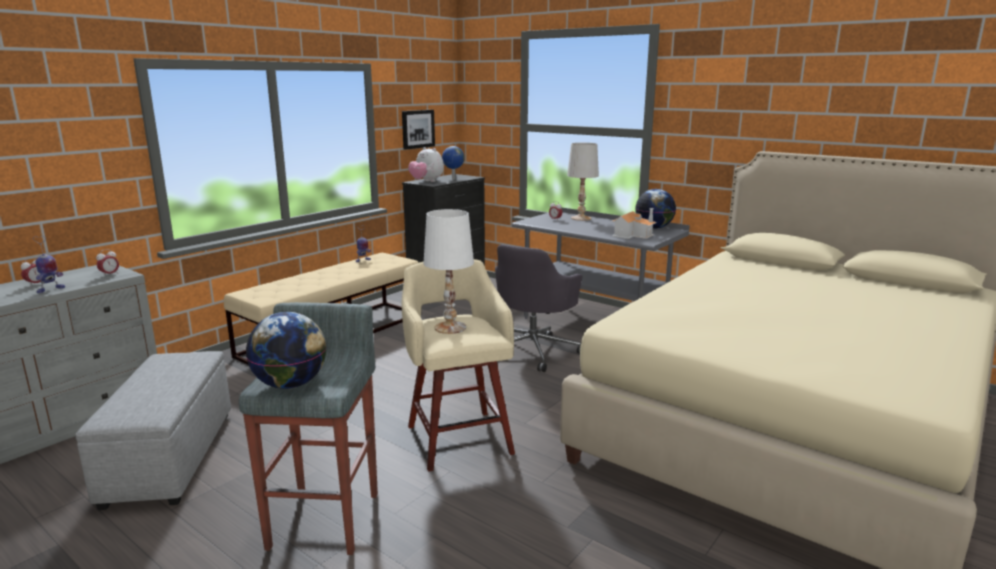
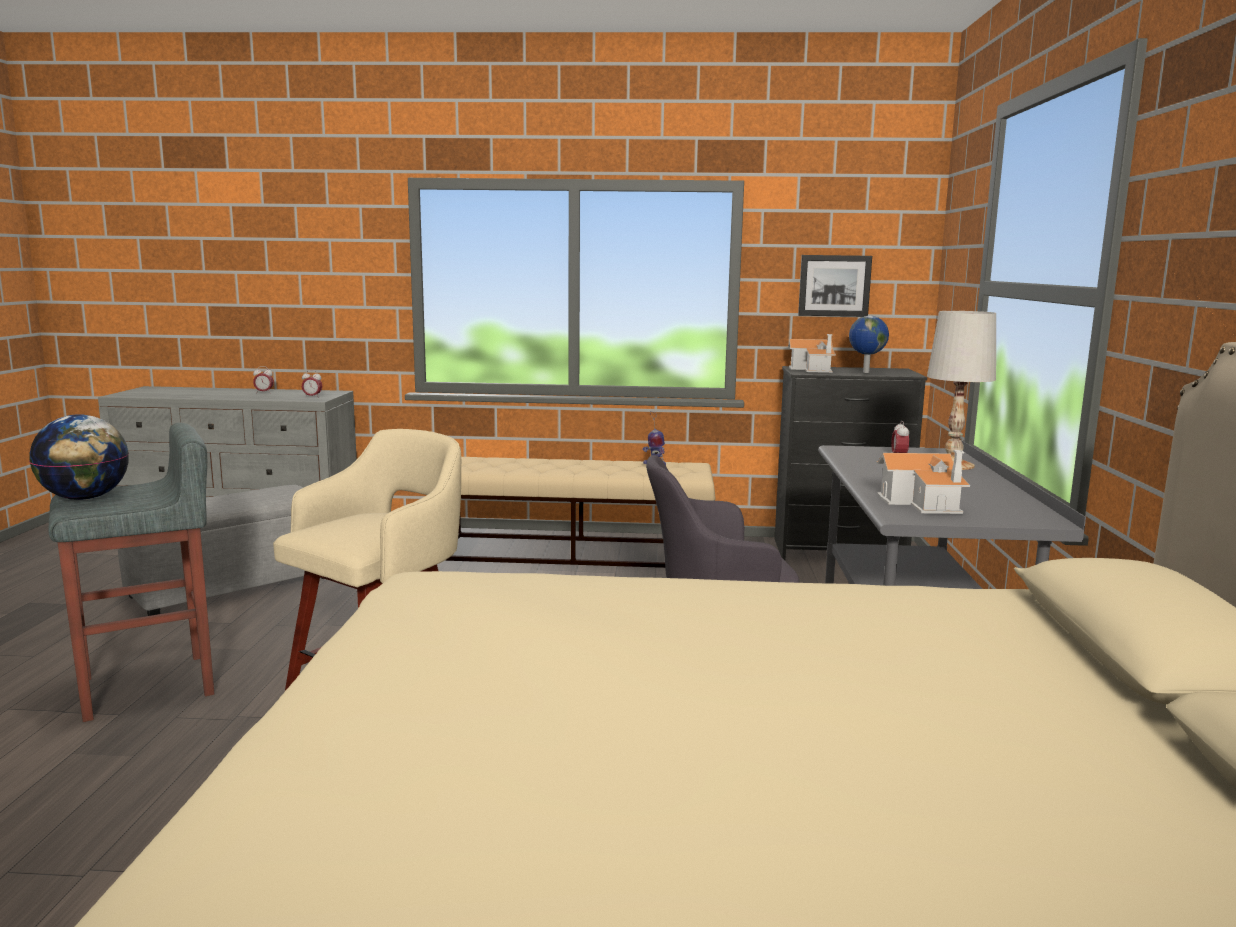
camera: 55 degrees right, 5 degrees down
(50, 290) = (252, 397): toy robot -> none
(426, 181) = (813, 369): plush toy -> toy house
(450, 328) = (357, 522): white table lamp -> none
(654, 228) = (1021, 507): globe -> none

